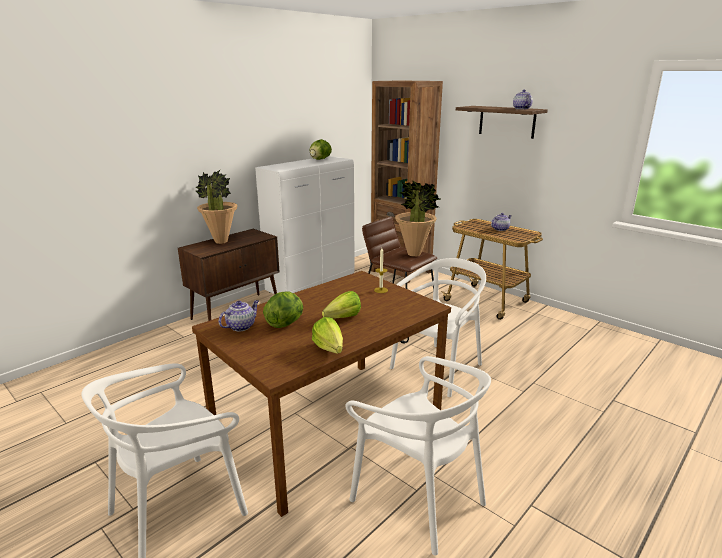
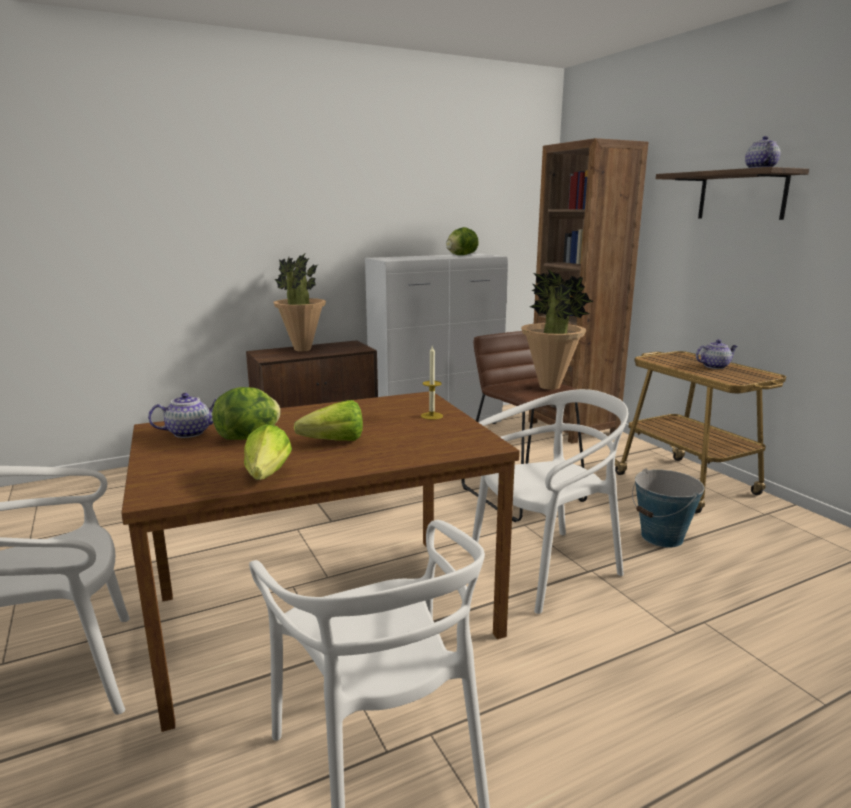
camera: 20 degrees right, 5 degrees down
(490, 337) = (662, 537): none -> bucket

